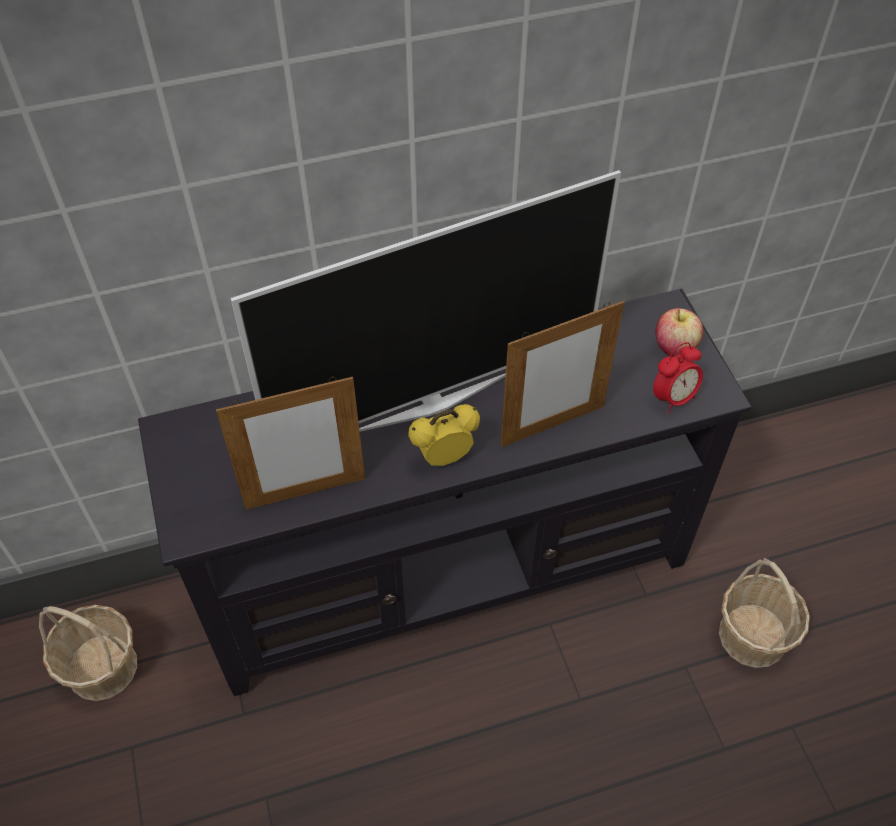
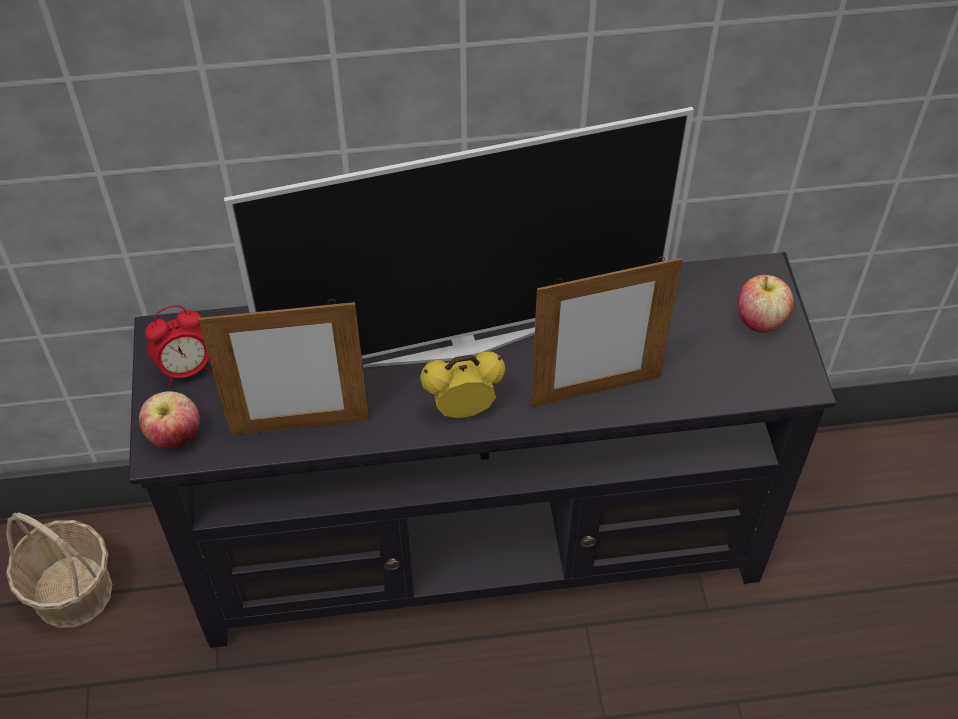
camera: 10 degrees right, 0 degrees up
(196, 518) = (175, 436): none -> apple
(673, 398) = (744, 379): alarm clock -> alarm clock (186, 369)
(753, 635) = (826, 677): basket -> none

